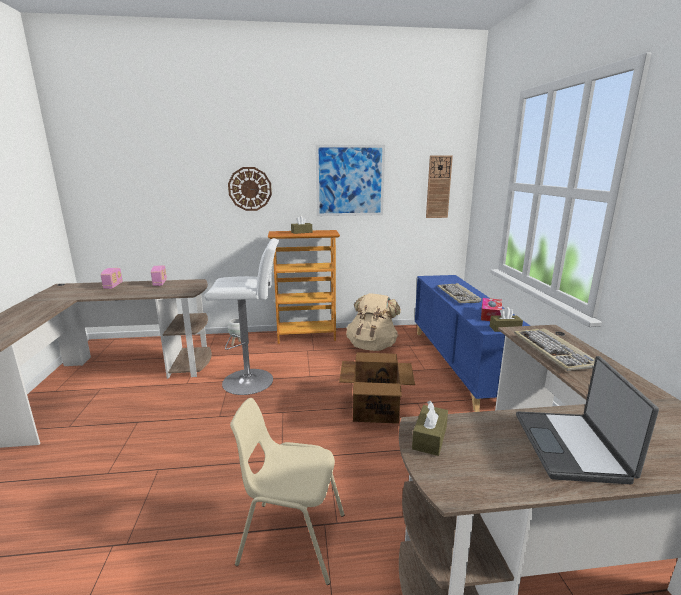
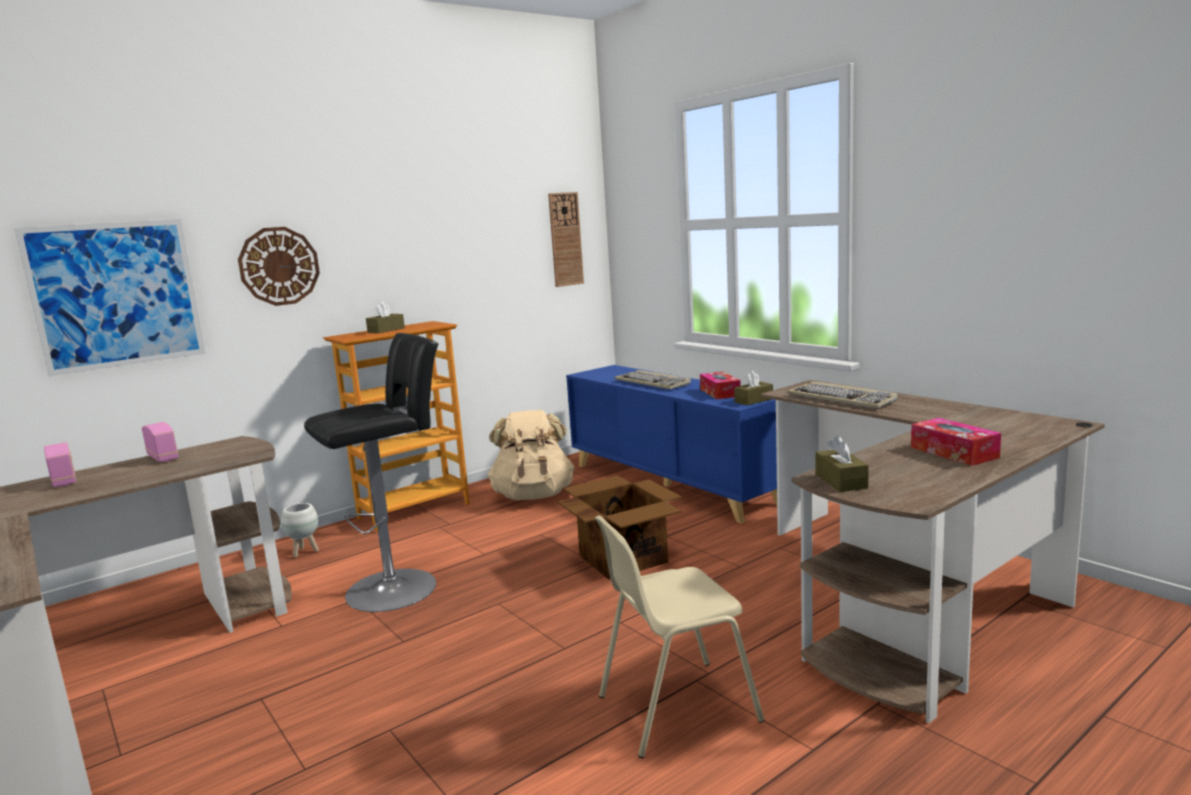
camera: 30 degrees left, 5 degrees down
(252, 381) = (398, 587): white stool -> black stool
(350, 181) = (443, 239): picture -> picture (116, 295)
(572, 447) = (954, 452): laptop -> tissue box

